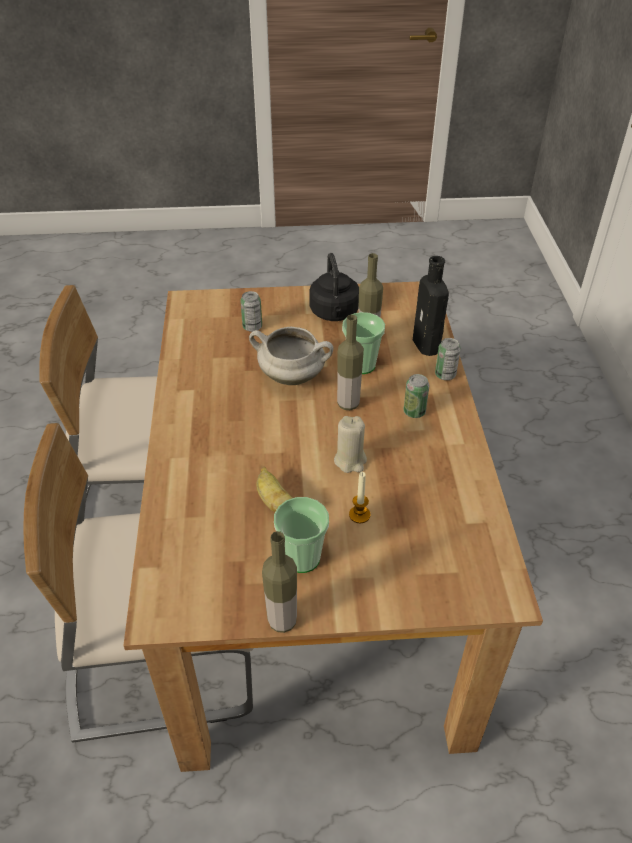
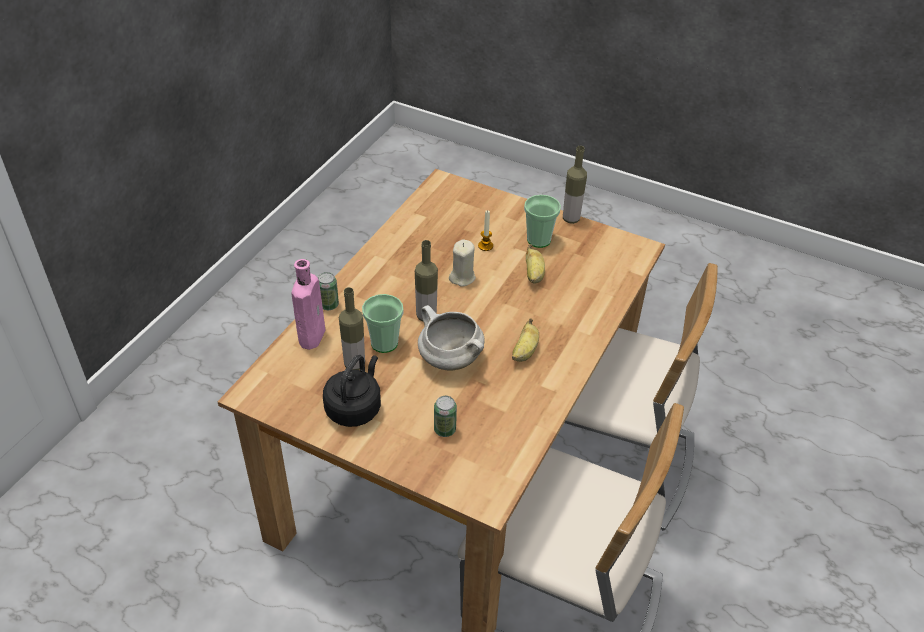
camera: 150 degrees left, 0 degrees up
(227, 411) = (524, 352): none -> banana
(414, 412) = (384, 289): can -> none
(427, 346) = (312, 335): black bottle -> pink bottle

